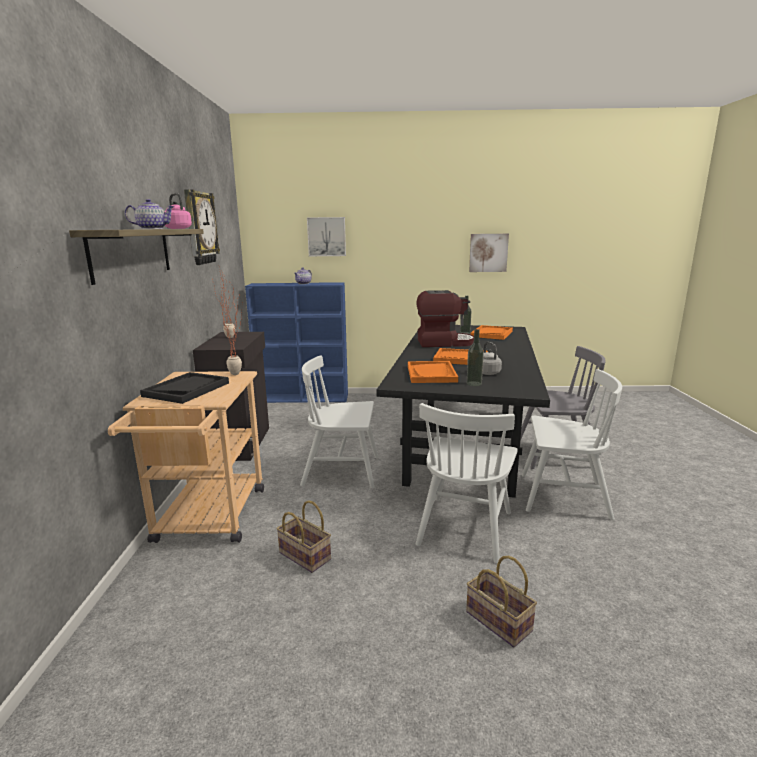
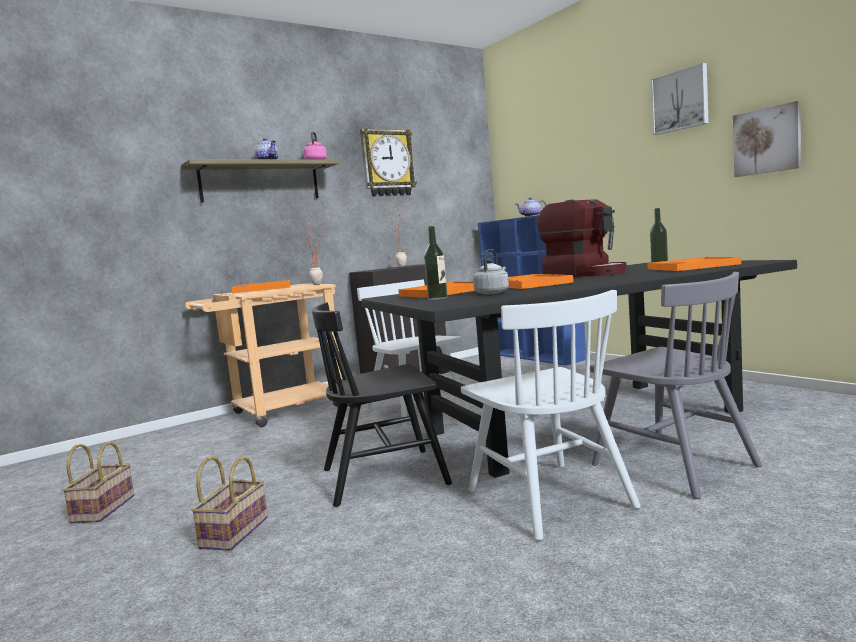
camera: 55 degrees right, 10 degrees down
(186, 389) = (262, 289): black tray -> orange tray
(303, 556) = (263, 446): basket -> basket (103, 508)
(326, 236) = (560, 157): picture -> picture (680, 100)
(464, 527) = (385, 476): white chair -> black chair

